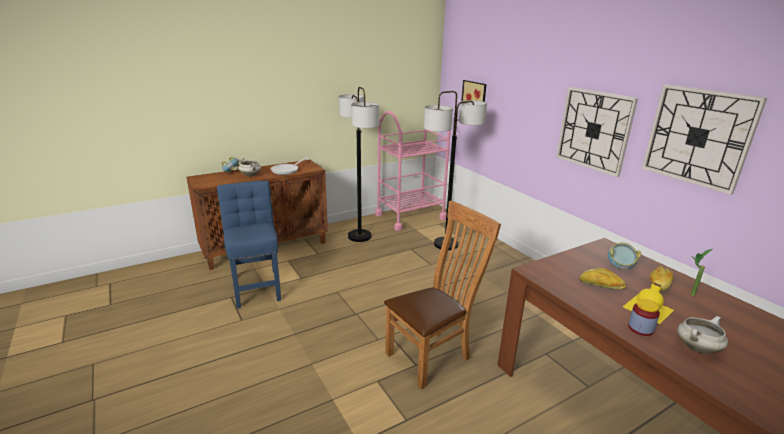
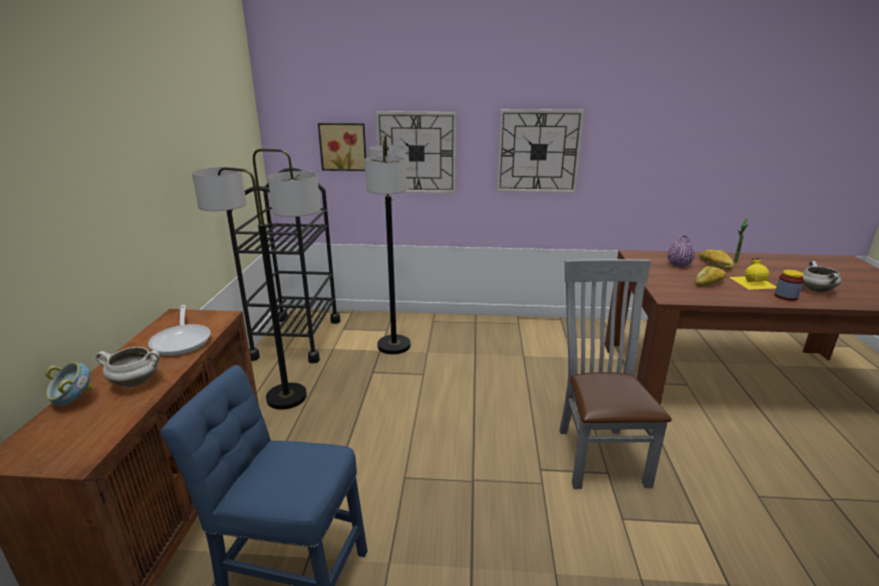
camera: 55 degrees left, 0 degrees up
(410, 216) = (297, 339): pink cart -> black cart
(432, 355) = (598, 452): brown chair -> grey chair
(619, 267) = (678, 265): bowl -> purple vase
(698, 137) = (646, 136): wall clock -> wall clock (416, 153)

